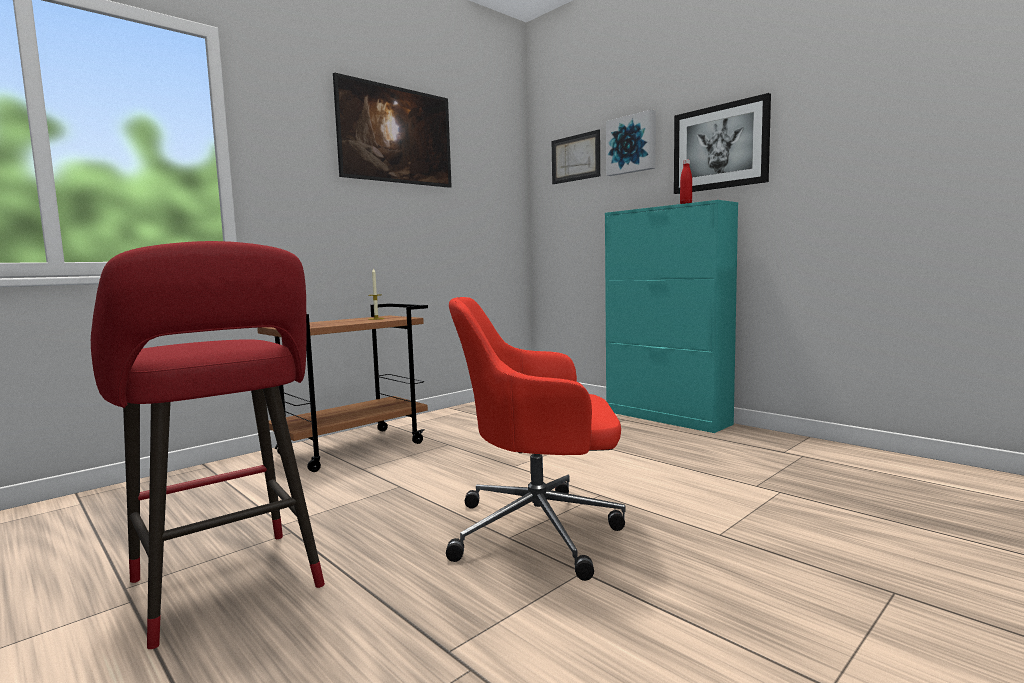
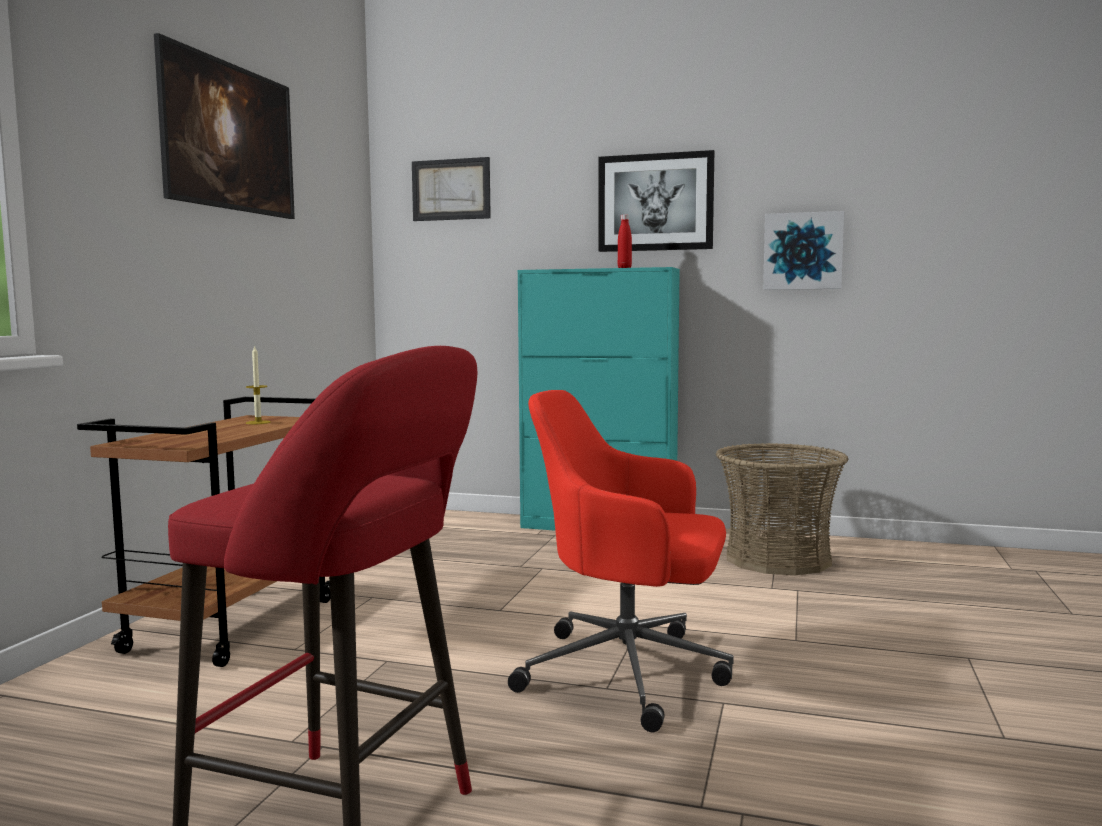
camera: 30 degrees left, 0 degrees up
(540, 530) = (629, 673): red office chair -> red office chair turned 45 degrees clockwise
(632, 144) = (537, 183): picture -> picture (803, 251)
(795, 462) = (777, 559): none -> basket

